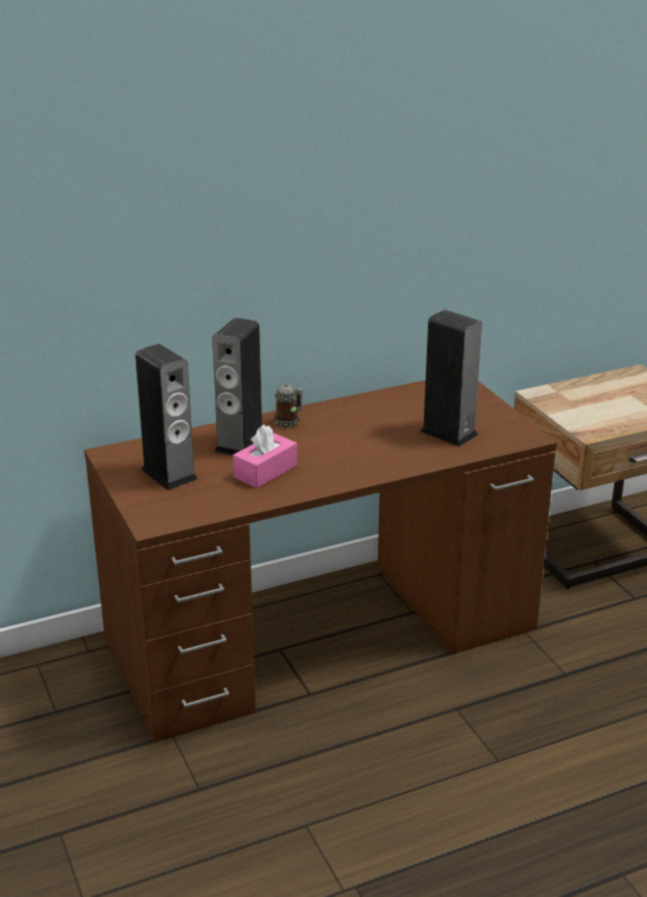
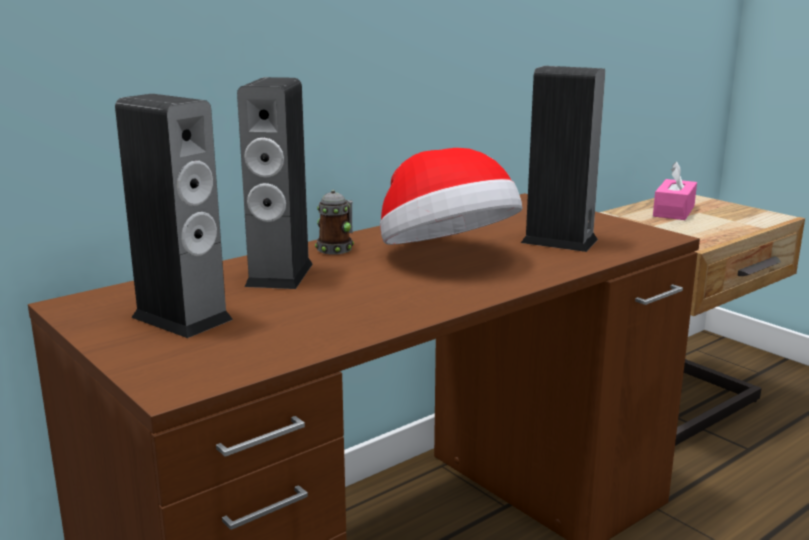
camera: 15 degrees left, 10 degrees down
(265, 471) = (337, 300): pink tissue box -> pink tissue box (673, 211)
(358, 438) = (446, 256): none -> hat

